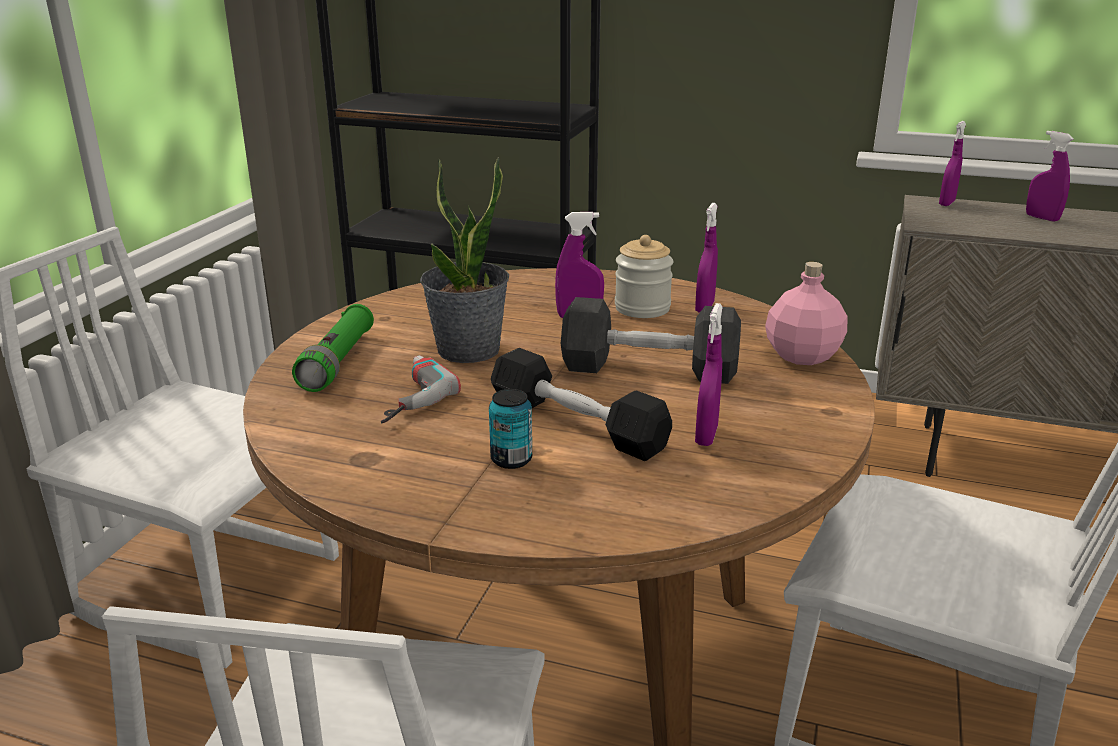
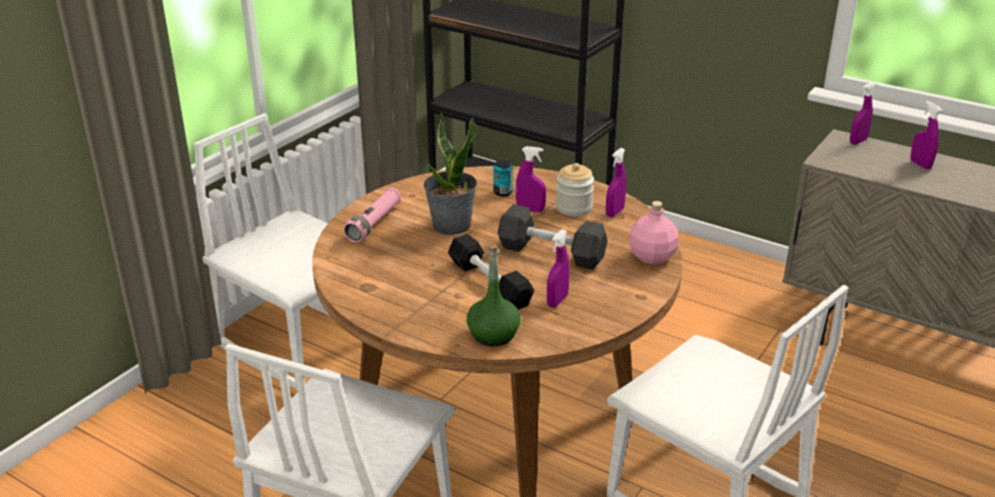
camera: 15 degrees right, 5 degrees up
(338, 362) = (374, 223): green flashlight -> pink flashlight
(404, 396) = (402, 252): power drill -> none
(511, 459) = (443, 299): can -> can (503, 192)
(633, 506) = (493, 334): none -> green bottle

